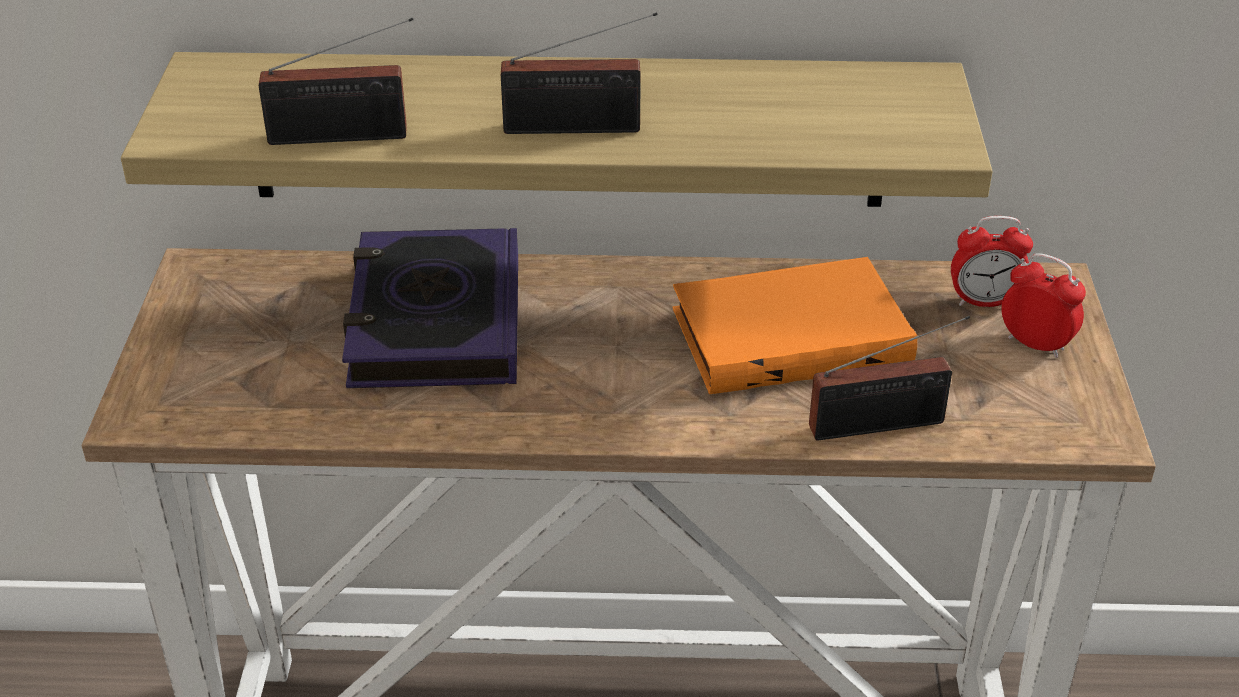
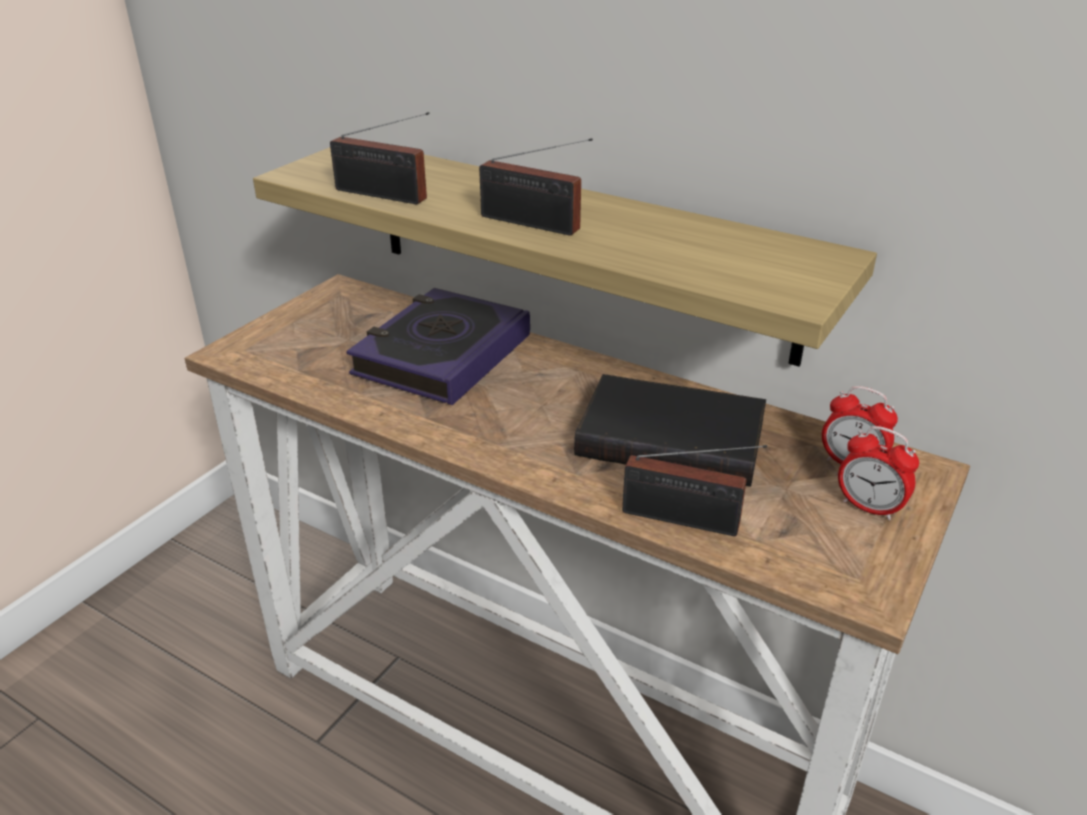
camera: 30 degrees right, 5 degrees down
(790, 333) = (673, 436): orange book -> black book
(1035, 344) = (869, 507): alarm clock -> alarm clock turned 150 degrees clockwise

